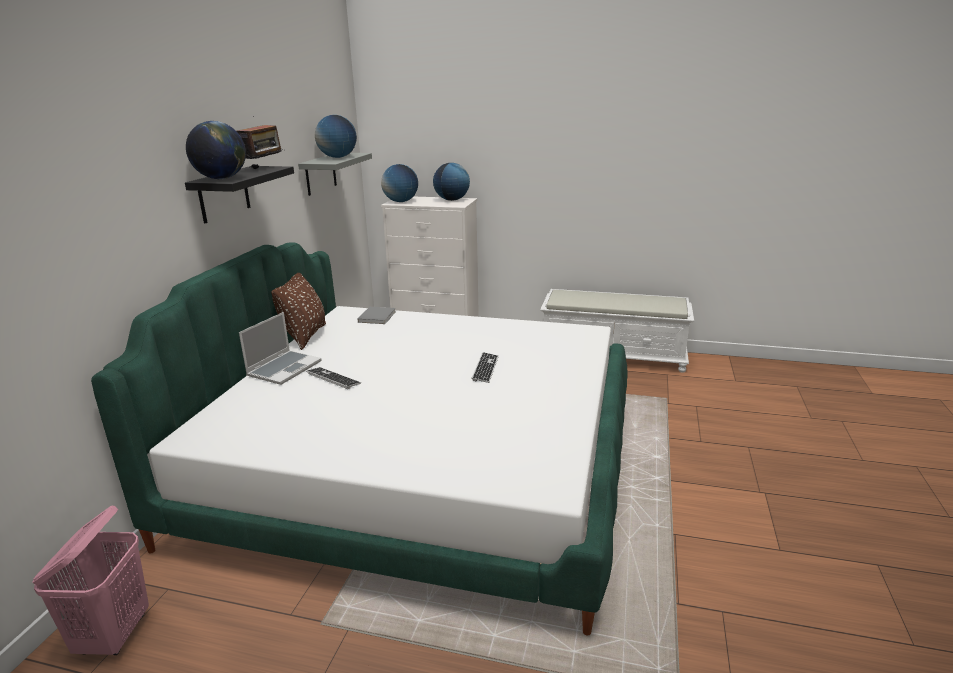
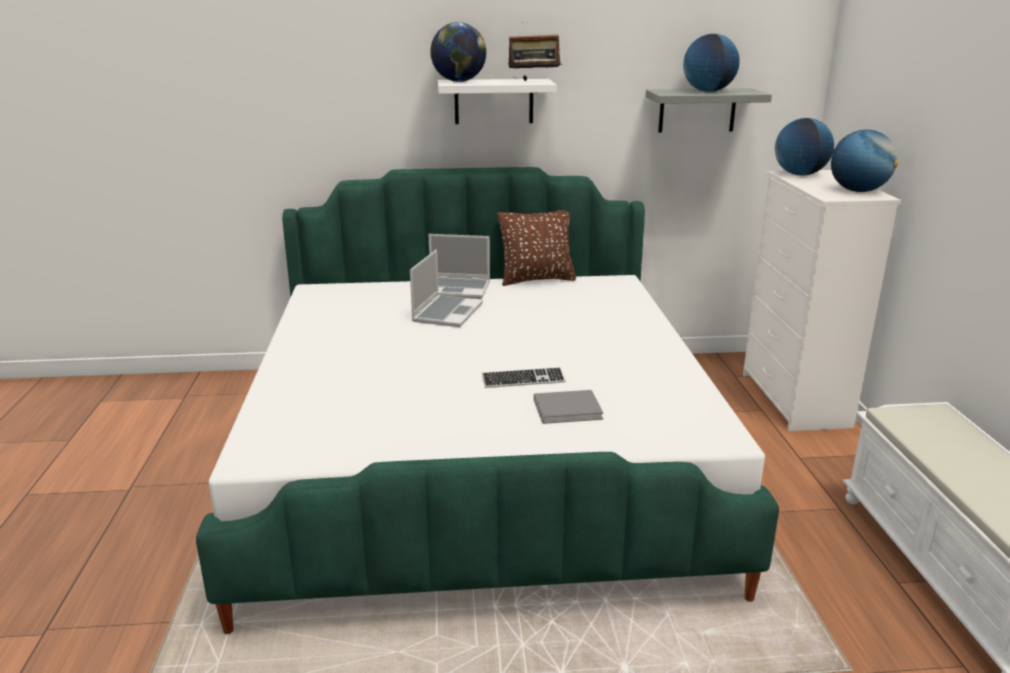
camera: 70 degrees right, 0 degrees up
(114, 634) = (220, 390): pink laundry basket -> none
(224, 194) = (493, 101): black shelf -> white shelf
(333, 379) = (447, 312): keyboard -> laptop
(377, 316) = (623, 298): grey book -> grey book (569, 409)

